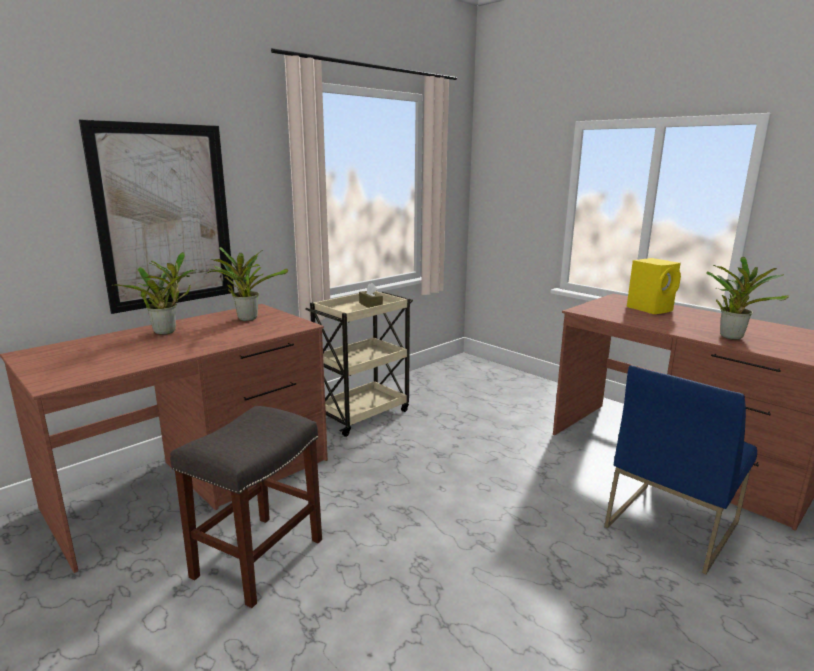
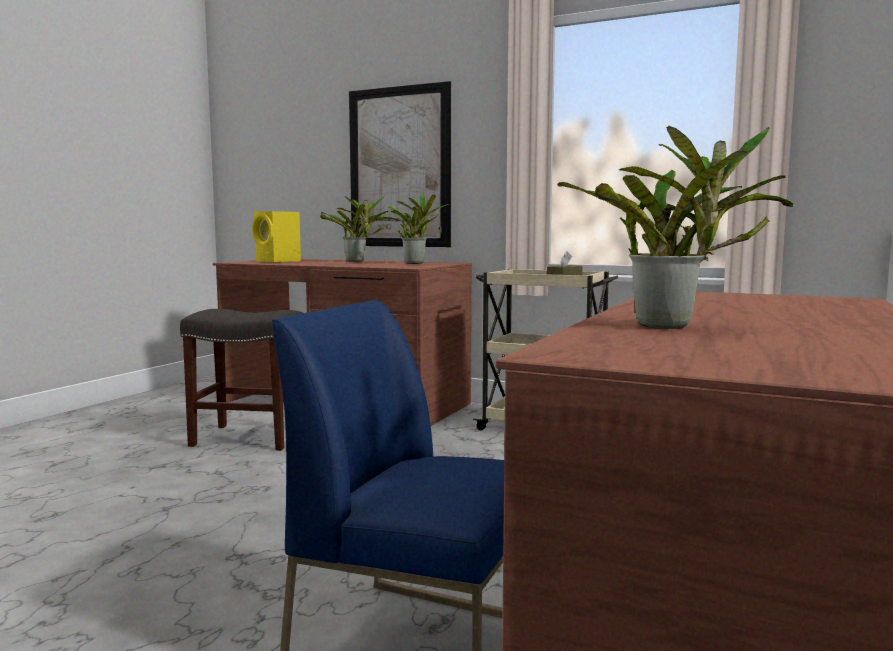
camera: 70 degrees right, 10 degrees down
(651, 309) = (797, 306): yellow speaker -> yellow speaker (278, 261)

